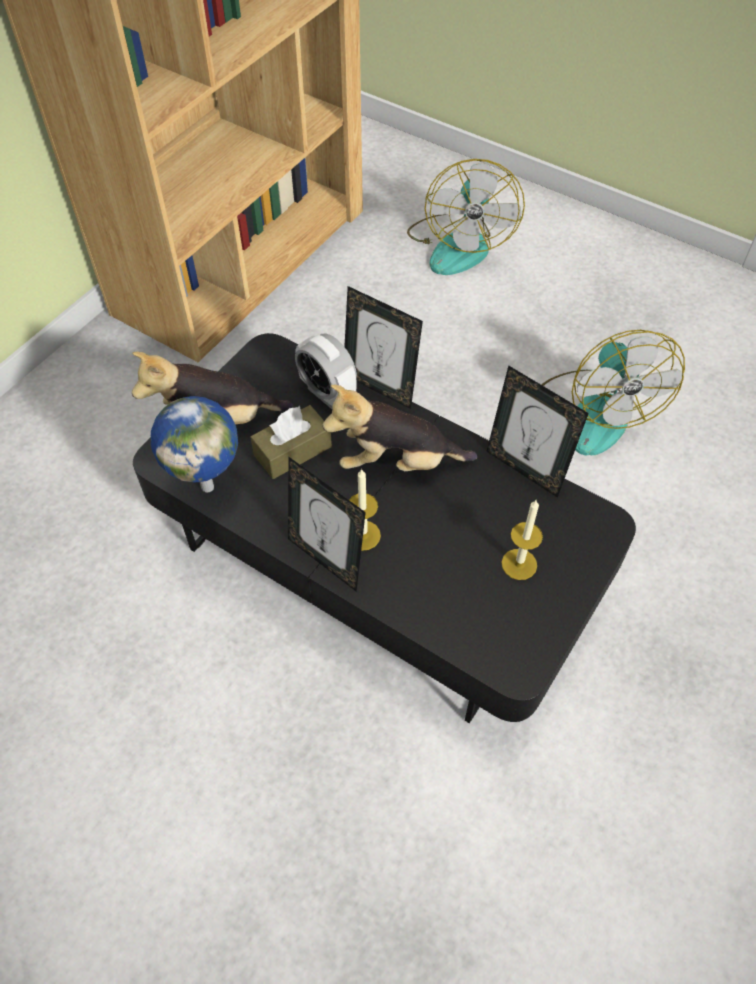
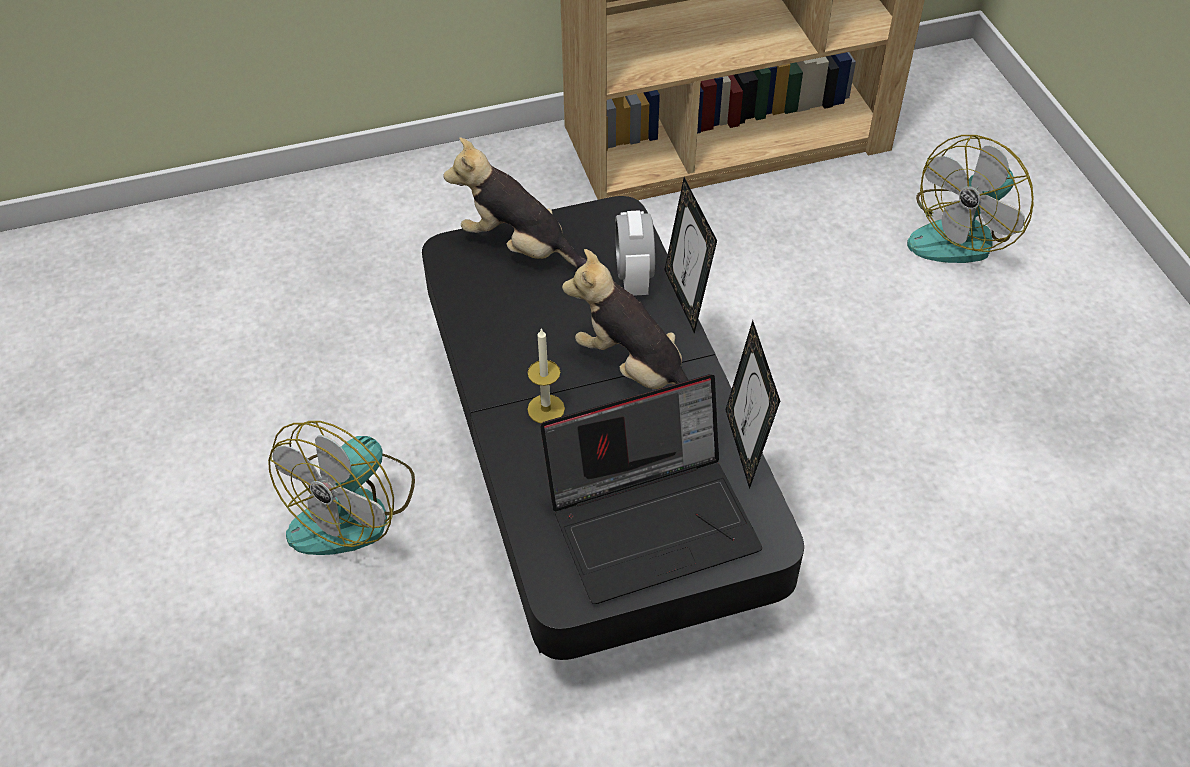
camera: 40 degrees right, 5 degrees down
(208, 485) = (464, 293): globe -> none
(292, 451) = (557, 307): brown tissue box -> none
(326, 559) = (497, 408): picture frame -> none
(519, 564) = (653, 519): candle -> laptop
(592, 411) = (941, 471): fan -> fan (354, 508)

